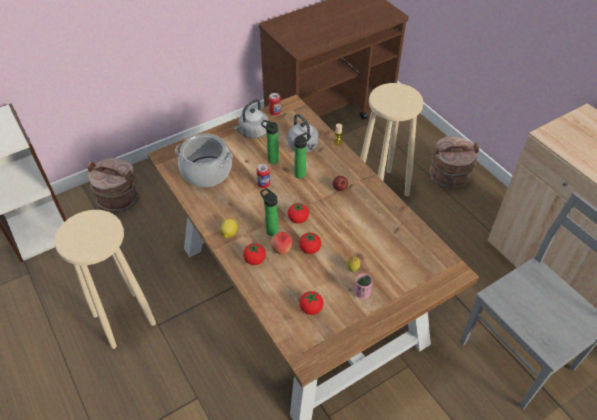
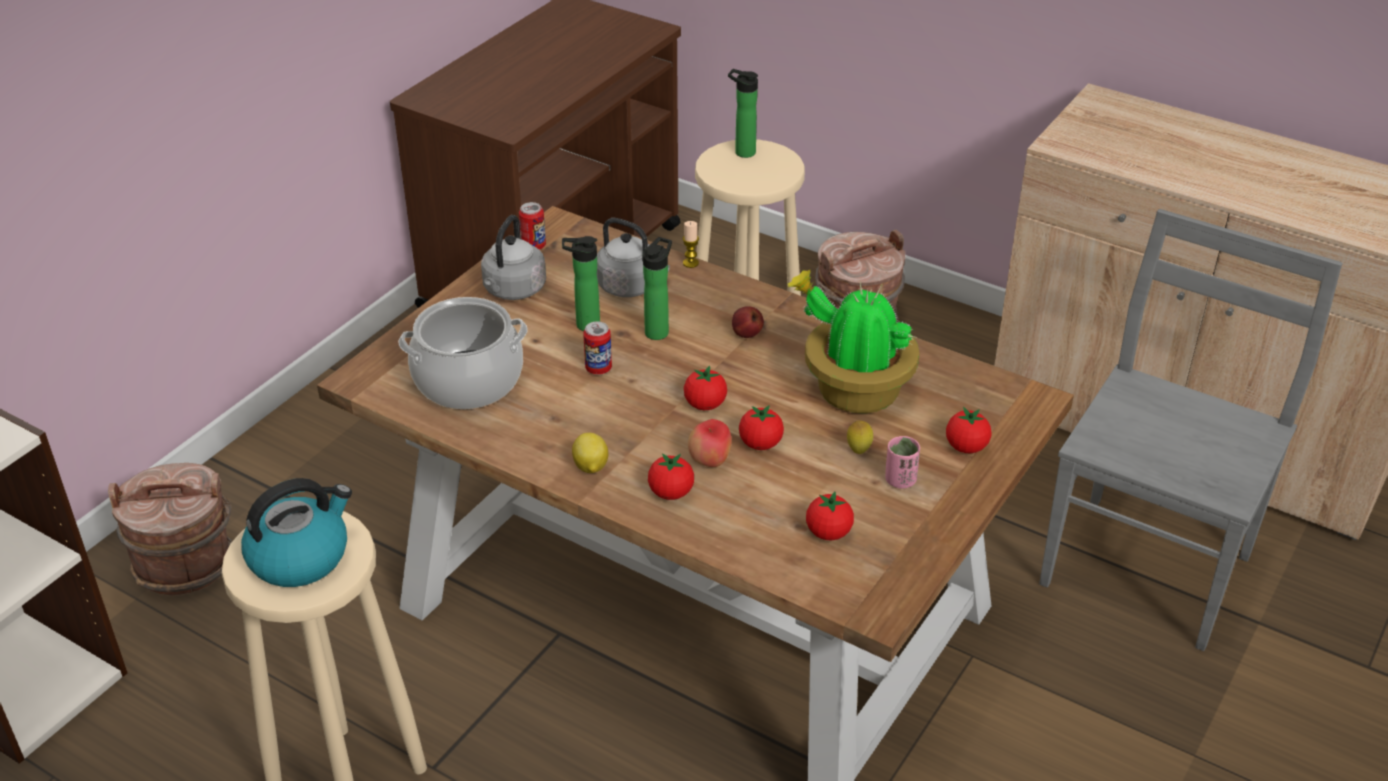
camera: 25 degrees left, 10 degrees down
(88, 235) = (300, 556): none -> kettle
(270, 230) = (666, 437): bottle -> bottle (742, 152)
(370, 236) = (853, 391): none -> potted plant
(405, 286) = (966, 447): none -> tomato

